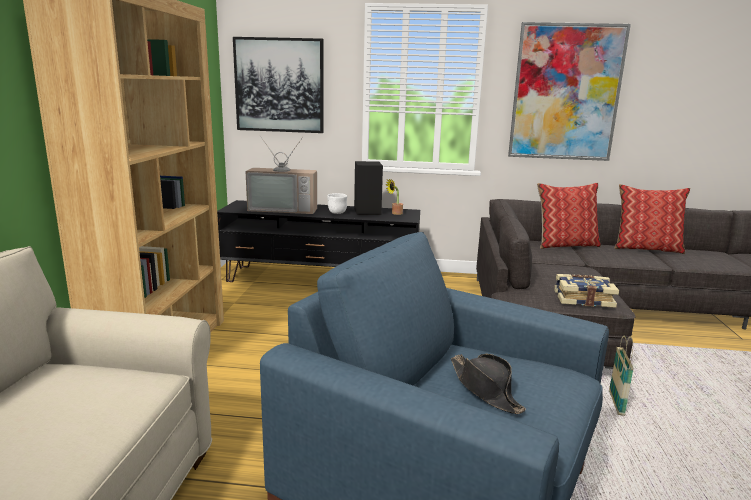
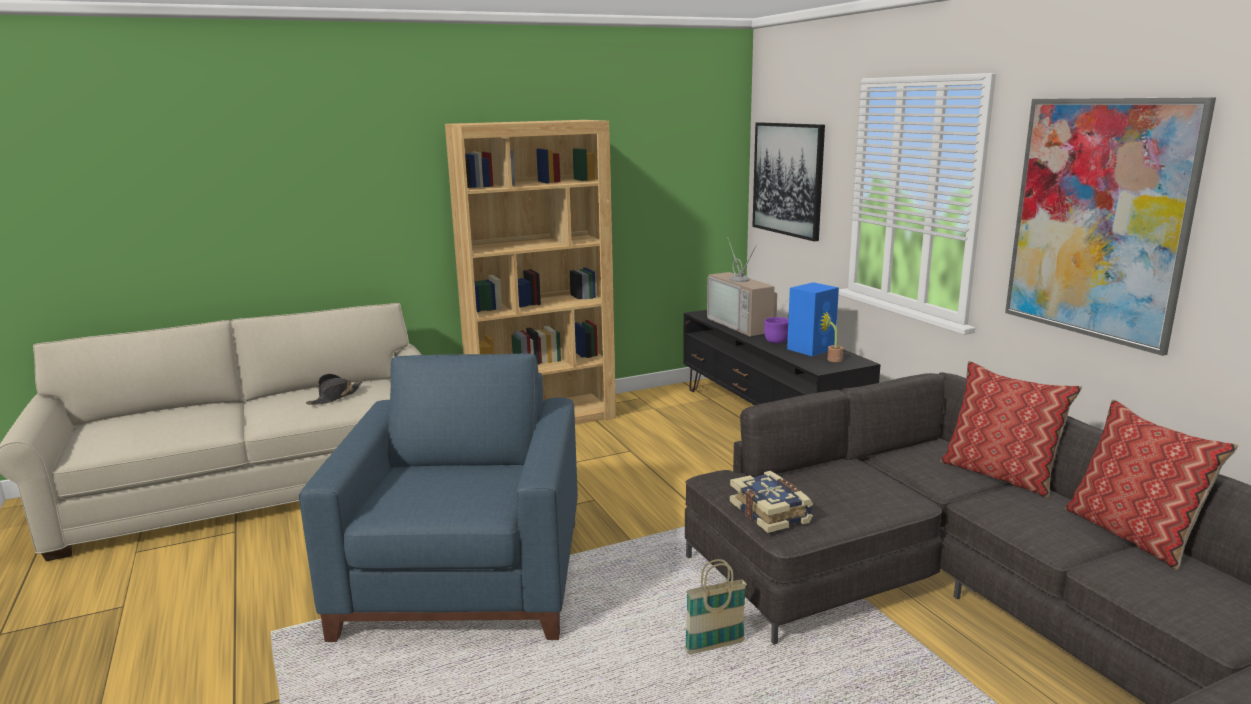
camera: 60 degrees right, 0 degrees up
(336, 213) = (775, 341): white bowl -> purple bowl
(367, 211) = (811, 348): black speaker -> blue speaker
(485, 389) = (435, 482): black hat -> black hat (335, 397)

